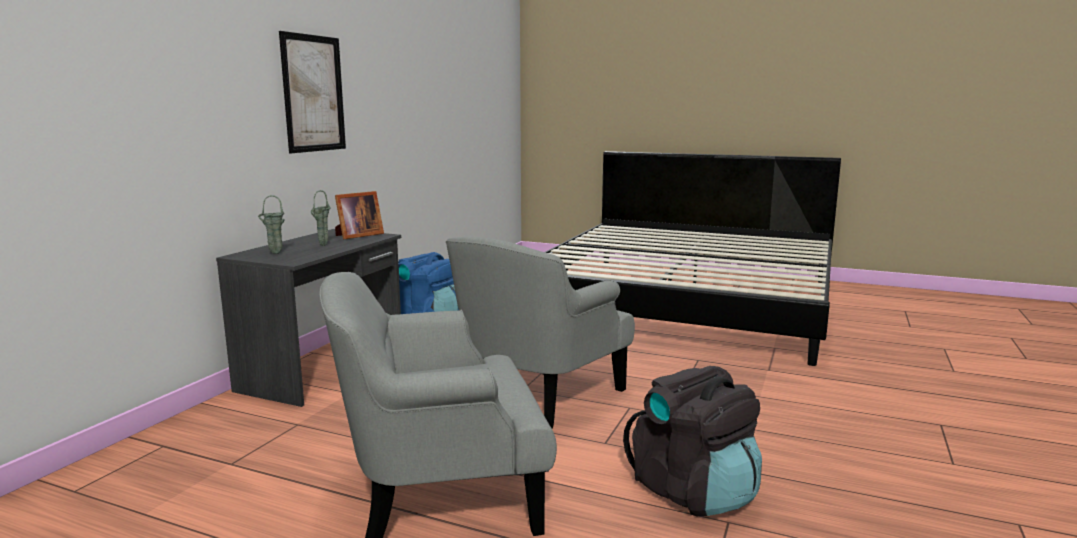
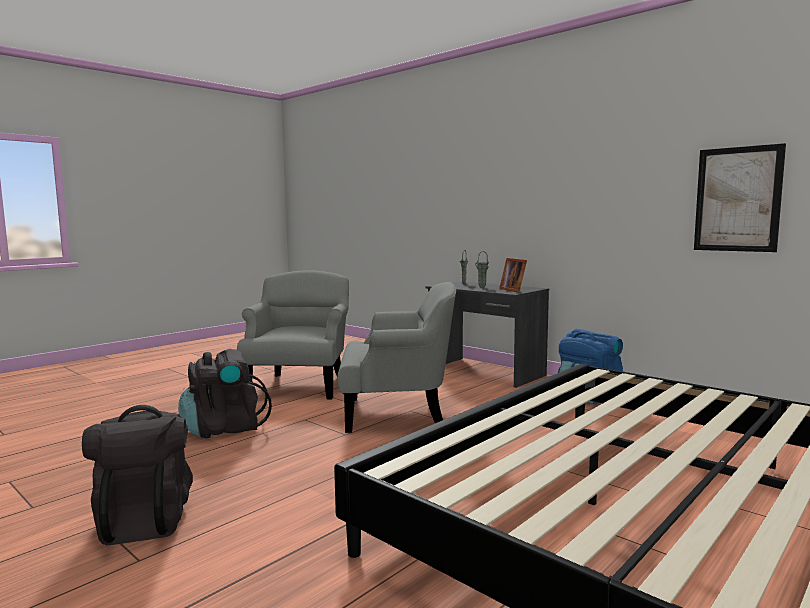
camera: 110 degrees right, 5 degrees down
(313, 93) = (548, 187): picture -> picture (737, 199)
(538, 393) = (397, 413): grey armchair -> grey armchair turned 120 degrees clockwise
(911, 446) = (145, 520): none -> black backpack

